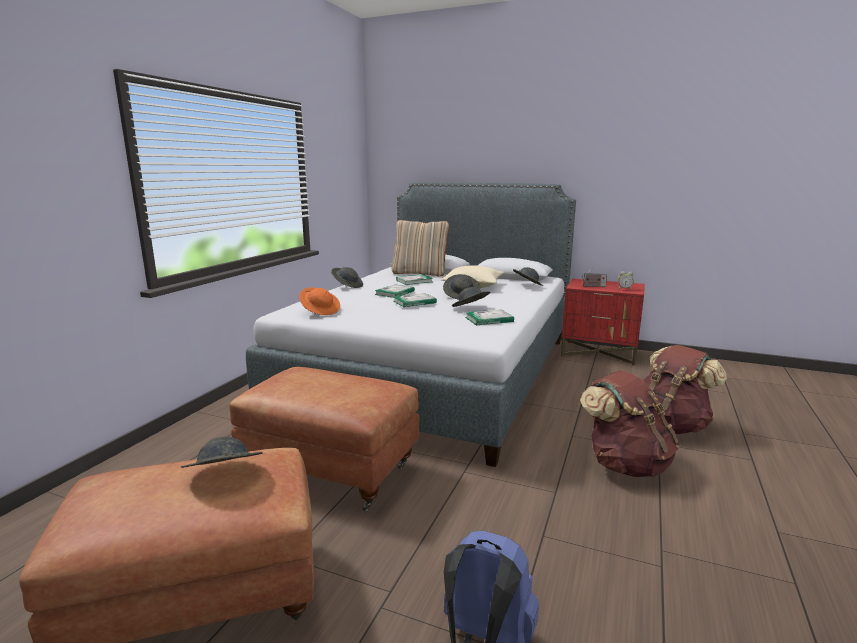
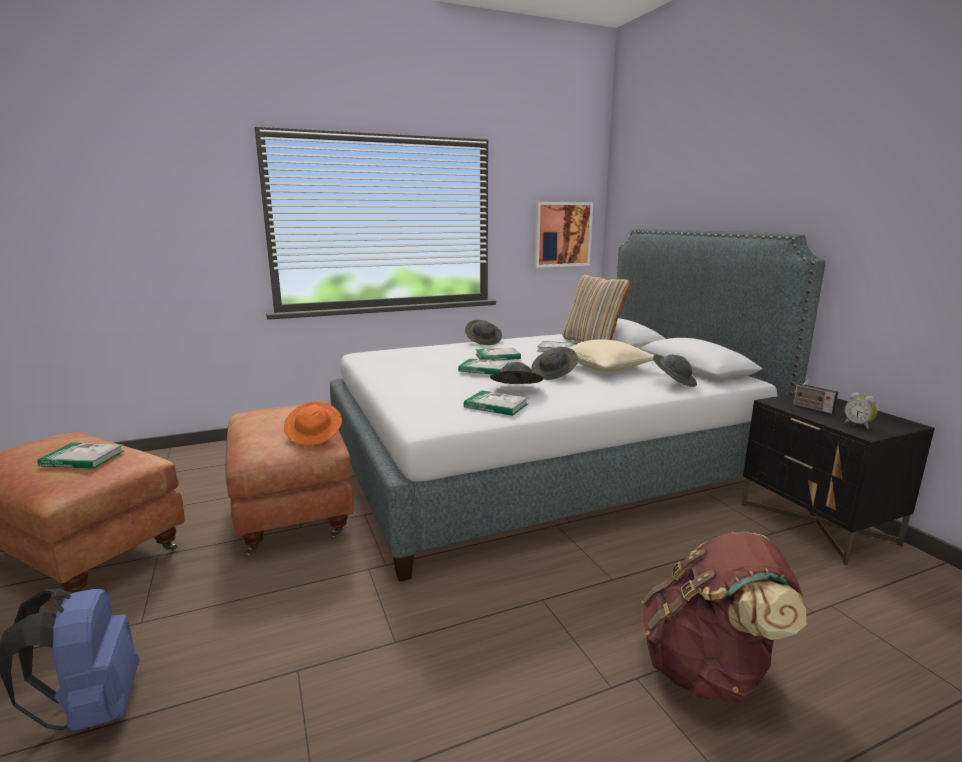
camera: 45 degrees right, 0 degrees up
(224, 476) = (82, 458): grey hat -> book
(320, 311) = (387, 358): orange hat -> orange hat (314, 435)
(347, 188) = (562, 234): none -> picture
(599, 353) = (817, 524): red nightstand -> black nightstand
(625, 464) = (529, 669): brown backpack -> none

